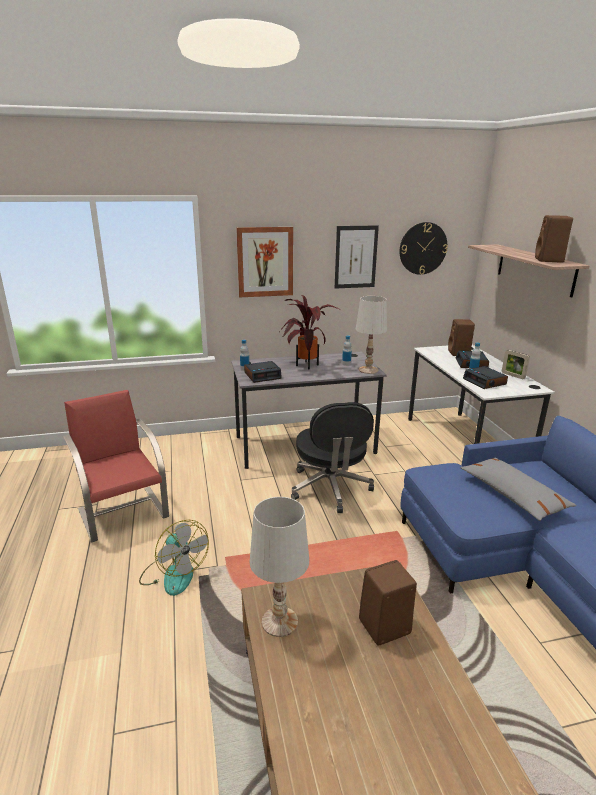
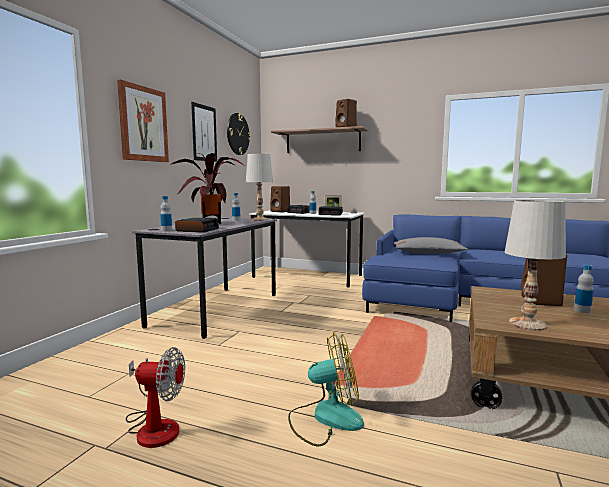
camera: 55 degrees left, 15 degrees down
(123, 512) = (154, 426): red chair -> fan
(330, 488) = (293, 319): black office chair -> none
(375, 665) = (582, 310): none -> bottle

